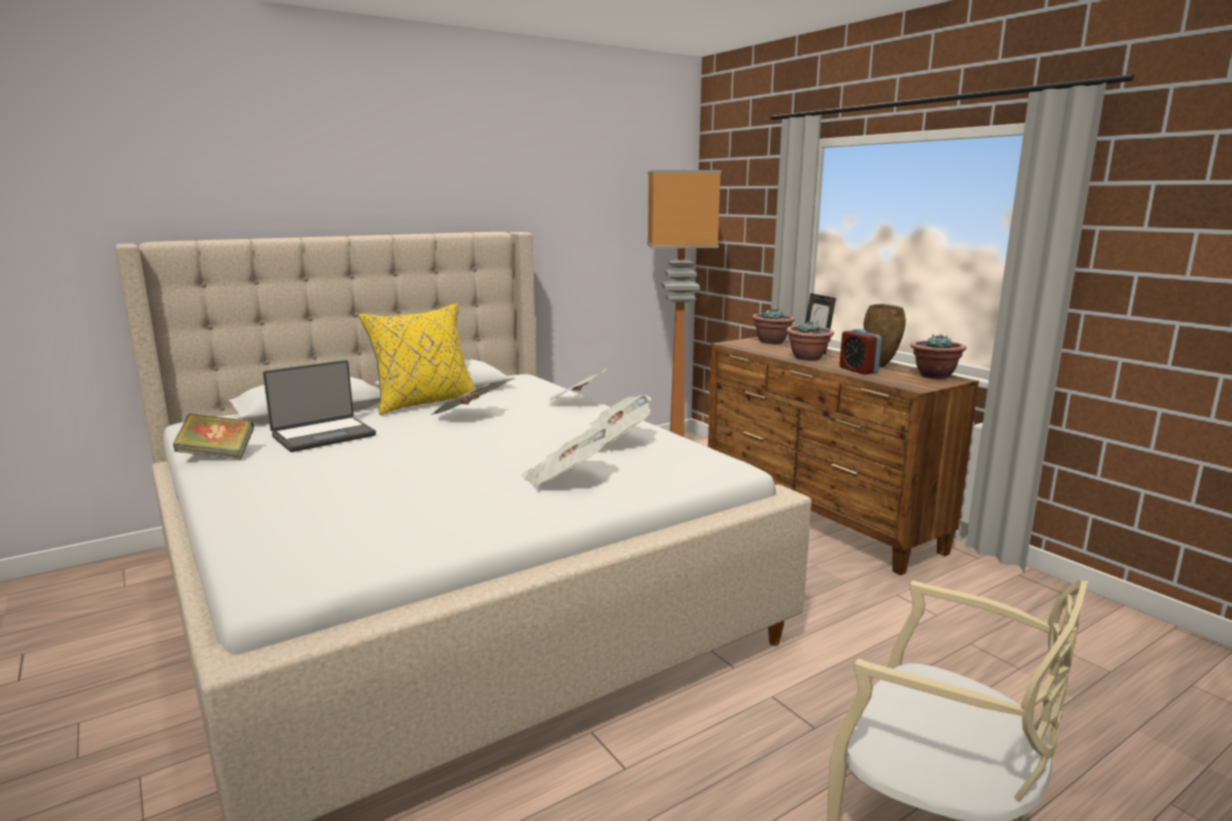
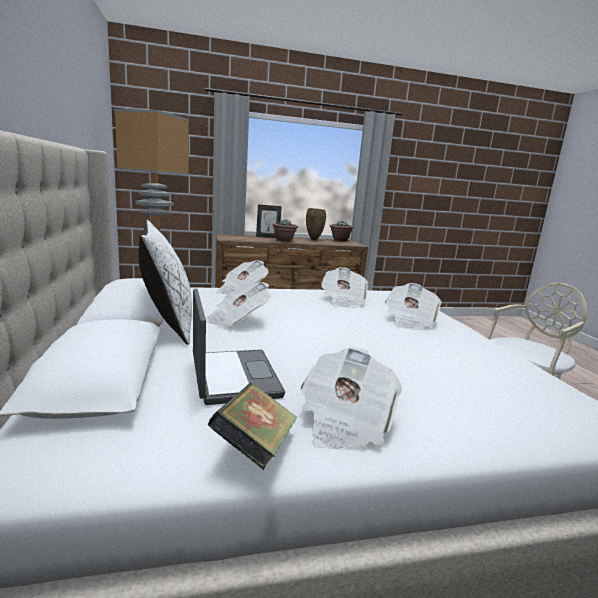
camera: 70 degrees left, 0 degrees up
(256, 472) = (345, 421): none -> newspaper
(424, 403) = (167, 325): yellow pillow -> white pillow
(771, 342) = (236, 236): potted plant -> none
(858, 370) = (319, 242): alarm clock -> none

